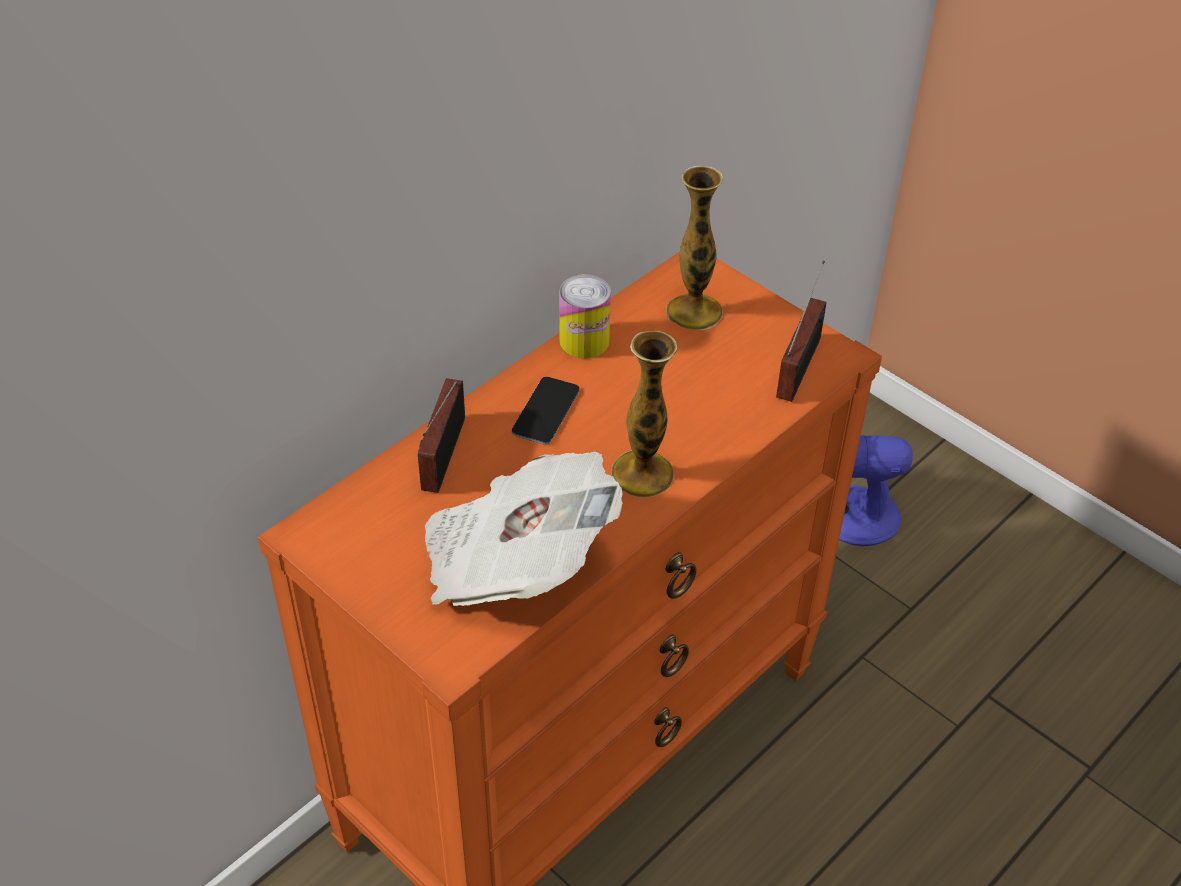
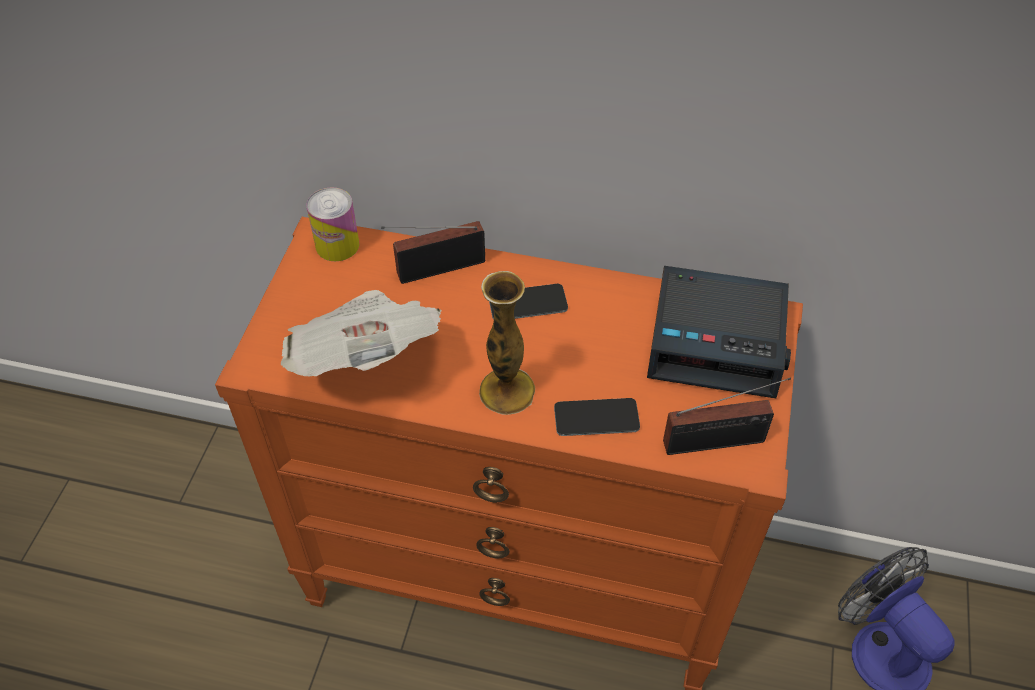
camera: 60 degrees right, 5 degrees up
(584, 341) = (621, 289): can -> can (337, 245)
(694, 312) = (717, 341): vase -> alarm clock
(719, 427) = (596, 417): none -> phone

